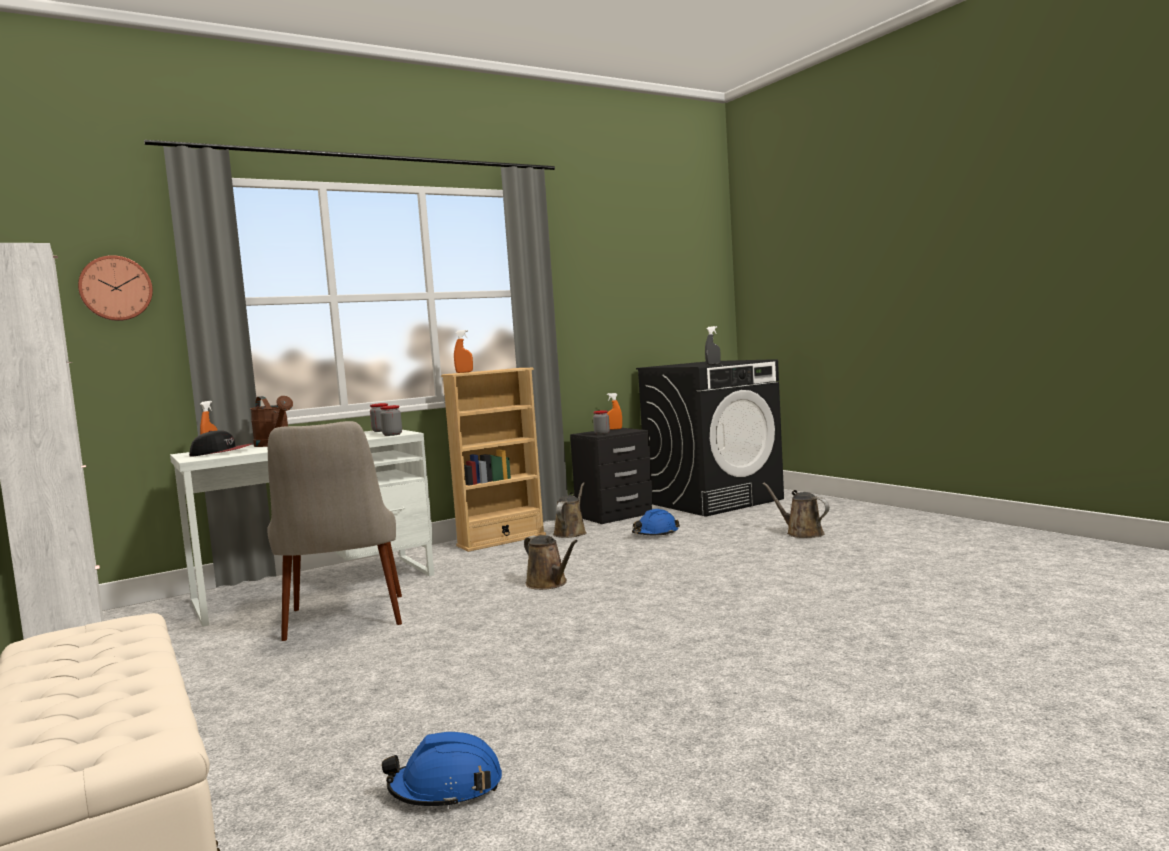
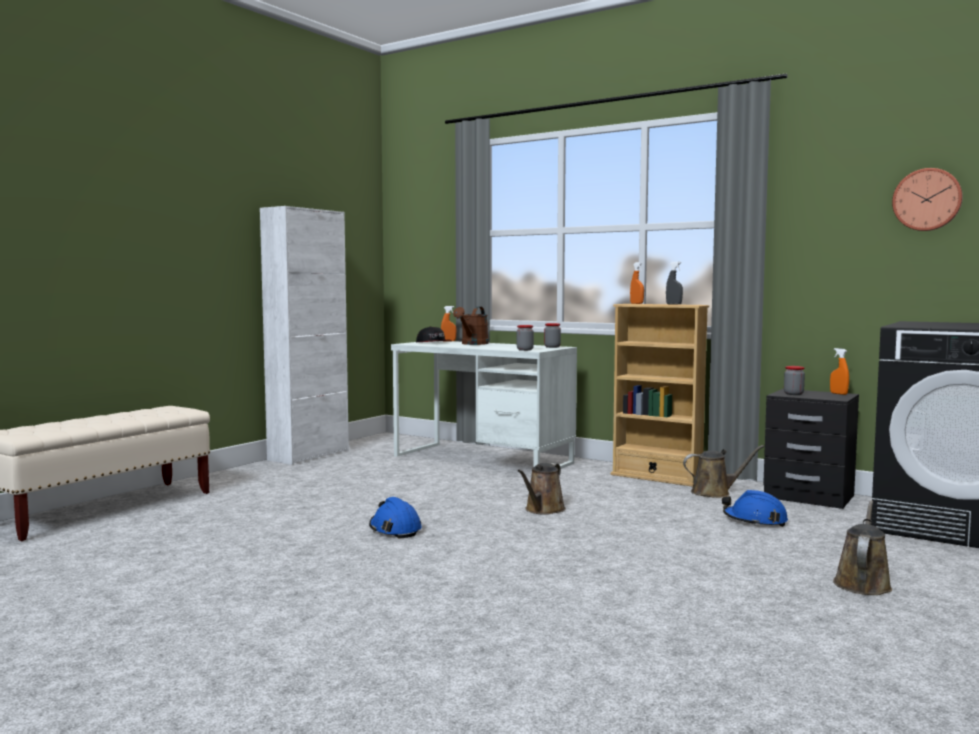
camera: 65 degrees right, 0 degrees up
(116, 288) = (433, 224): wall clock -> wall clock (927, 200)
(344, 624) = (412, 480): beige chair -> none
(446, 788) = (168, 545): blue hard hat -> blue hard hat (395, 529)
(713, 364) = (932, 326): grey spray bottle -> grey spray bottle (674, 304)

